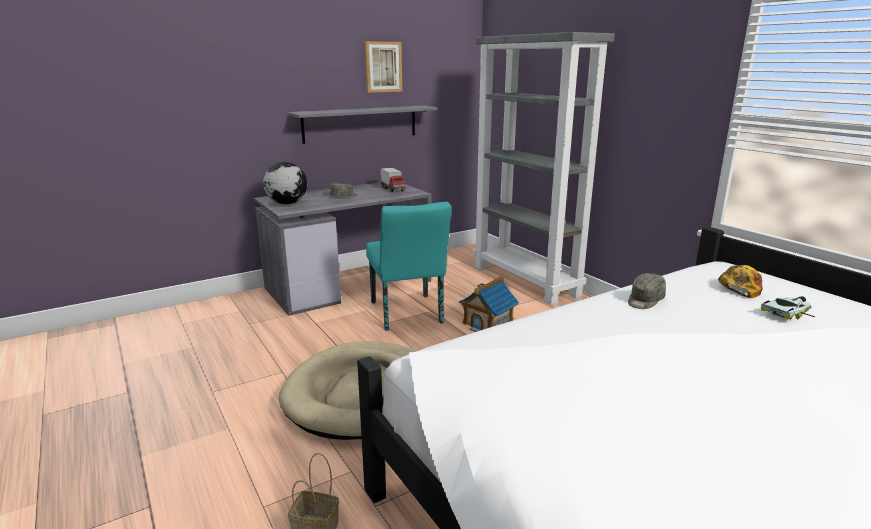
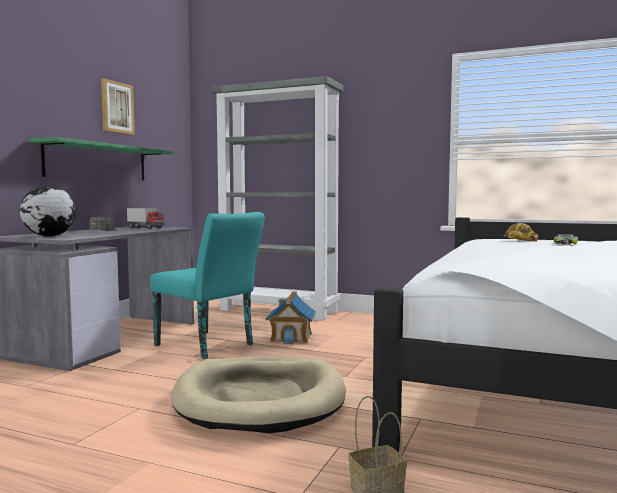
camera: 35 degrees left, 15 degrees down
(360, 123) = (98, 162): grey shelf -> green shelf
(644, 300) = (489, 247): grey cap -> none

